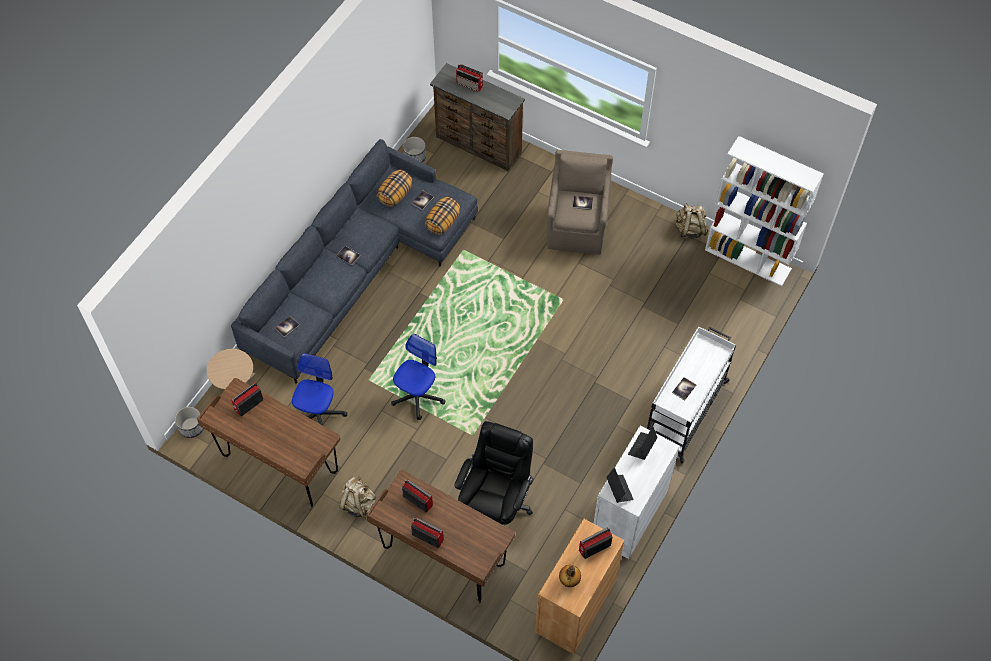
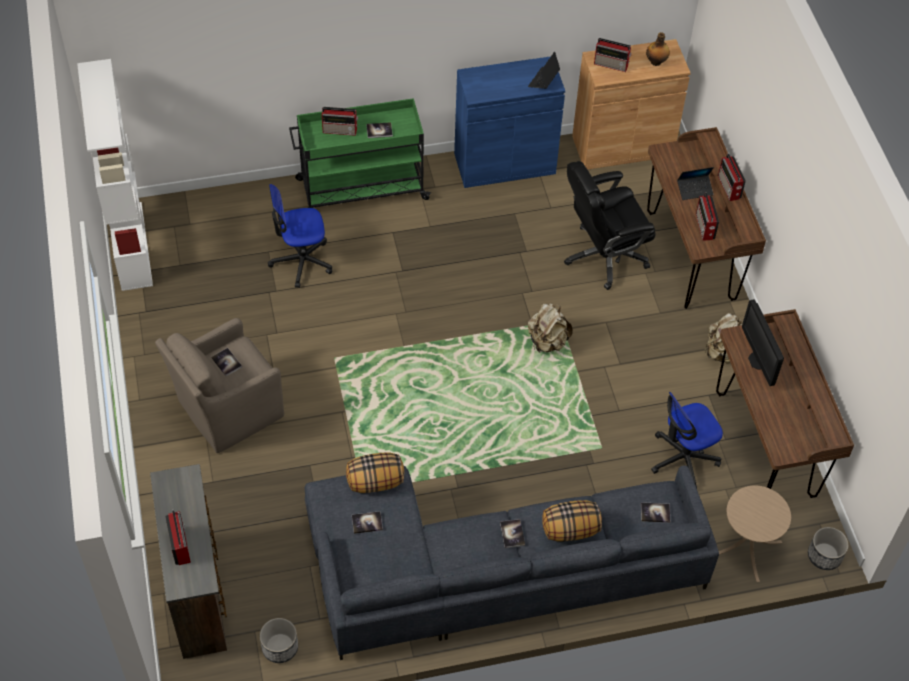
camera: 135 degrees left, 5 degrees down
(248, 405) = (784, 427): radio -> radio (340, 130)
(300, 434) = (758, 360): none -> monitor
(395, 195) = (386, 557): pillow -> pillow (570, 530)
(417, 396) = (571, 394): office chair -> office chair (301, 261)
(629, 514) = (504, 163): white cabinet -> blue cabinet
(642, 447) = (487, 90): laptop -> laptop (694, 190)
(685, 410) = (360, 189): white cart -> green cart
(689, 229) = (136, 314): beige backpack -> beige backpack (547, 341)

